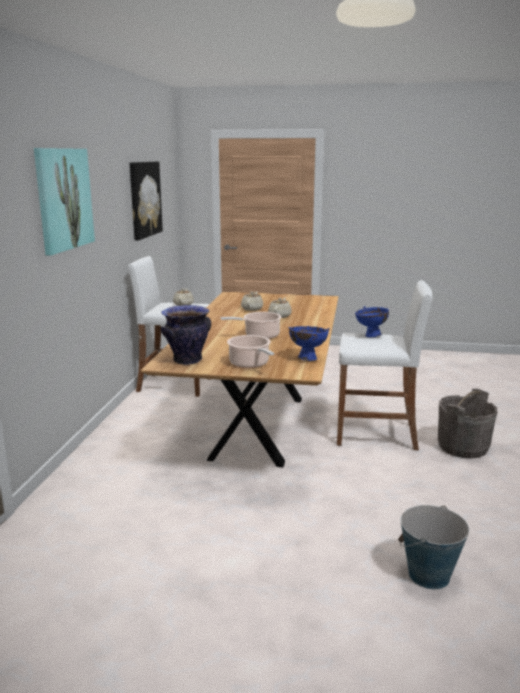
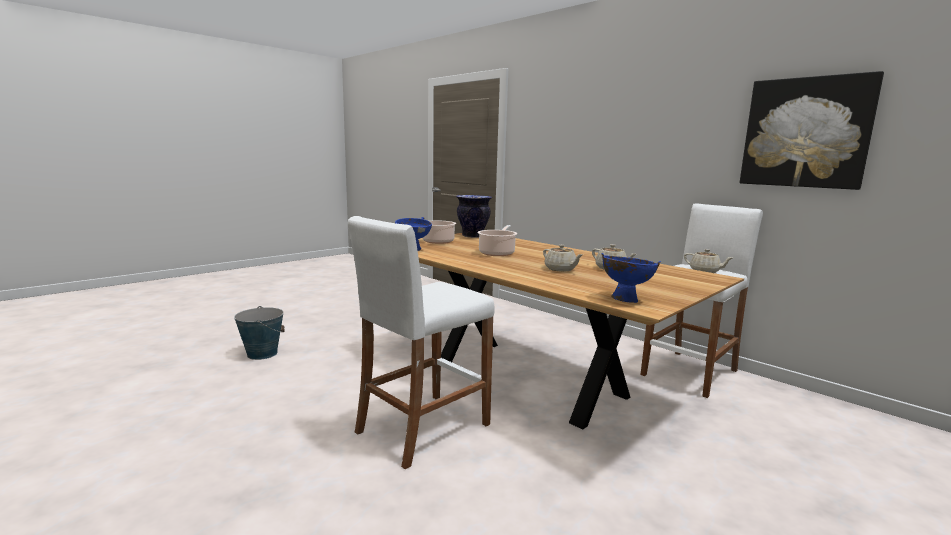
camera: 125 degrees right, 5 degrees down
(64, 199) = (595, 122): picture -> none
(371, 336) = (443, 294): blue bowl -> blue bowl (625, 300)
(463, 447) = (306, 468): grey bucket -> none

